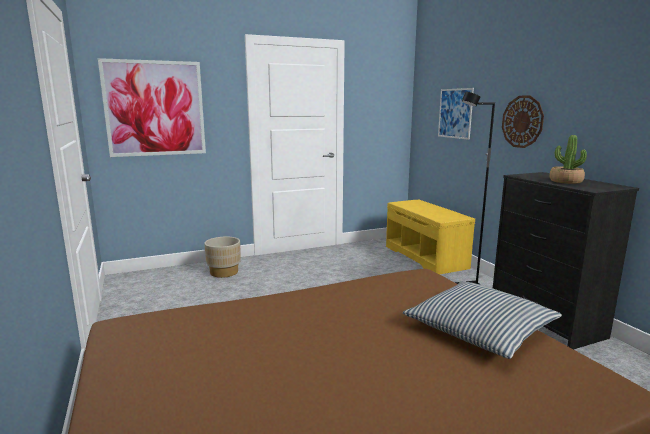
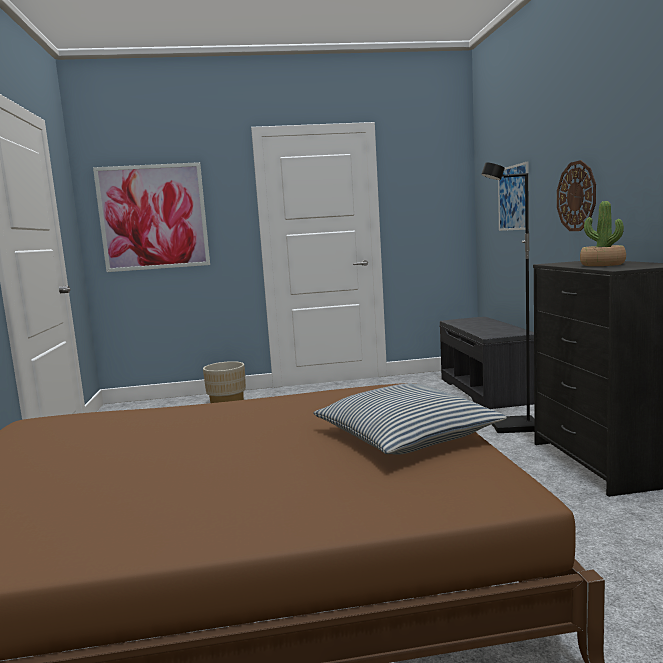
camera: 15 degrees right, 5 degrees down
(426, 257) = (487, 390): yellow bench -> grey bench

